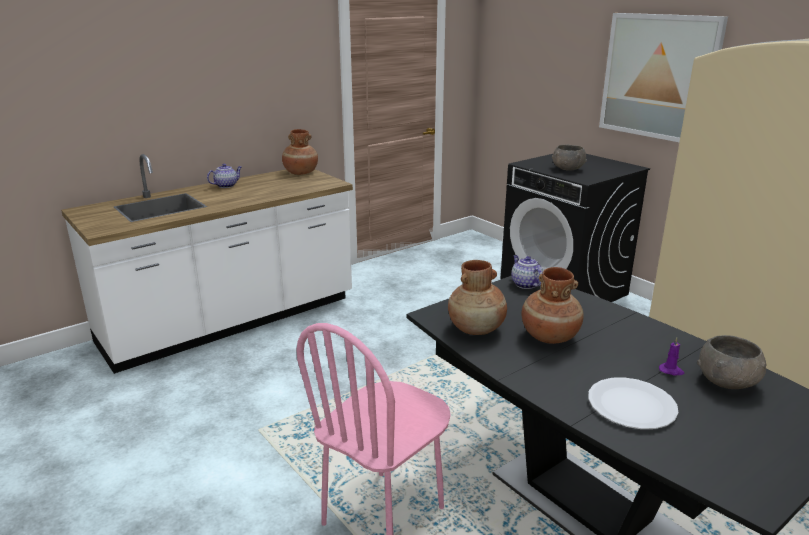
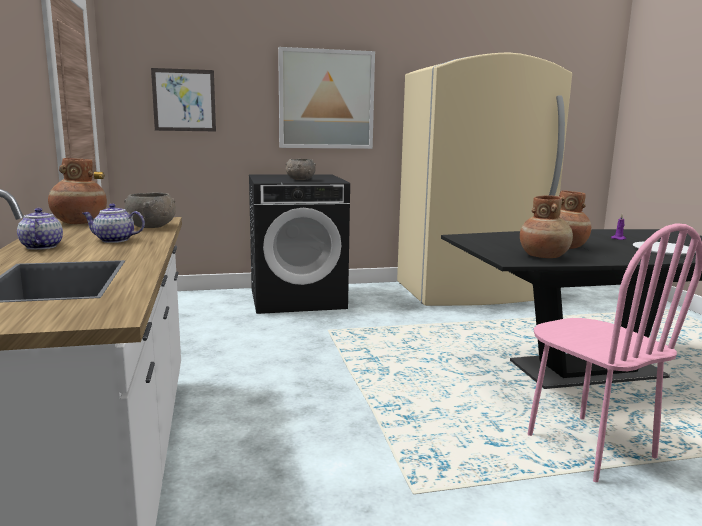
camera: 65 degrees left, 10 degrees down
(525, 284) = (468, 238): teapot -> teapot (114, 240)
(530, 67) = (184, 100): none -> picture
(728, 381) = (632, 235): grey bowl -> grey bowl (152, 226)

